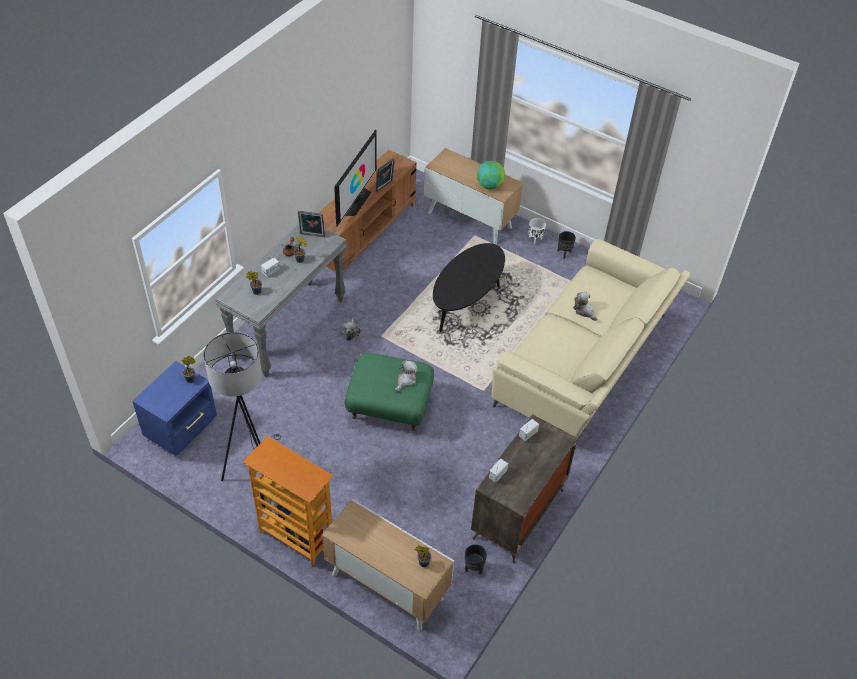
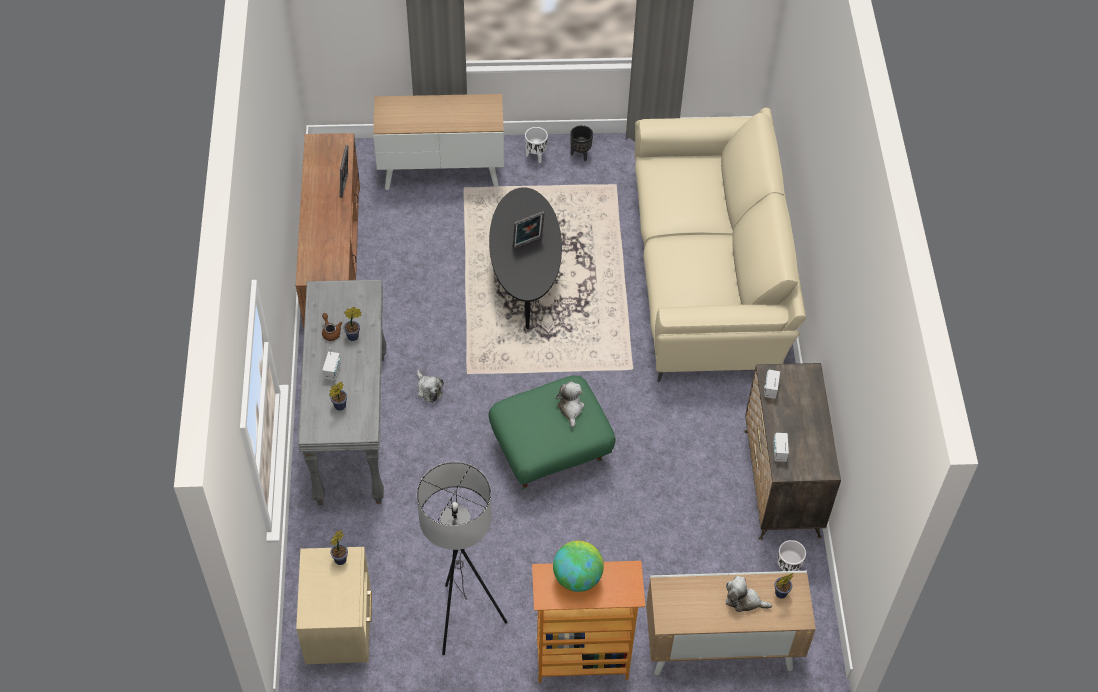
camera: 35 degrees left, 5 degrees up
(182, 428) = (340, 626): blue nightstand -> beige nightstand
(312, 236) = (338, 298): picture frame -> picture frame (528, 243)
(355, 201) = (328, 224): television -> none
(474, 568) = (787, 569): black planter -> white planter
(489, 185) = (469, 118): globe -> globe (577, 577)
(584, 311) = (688, 214): plush toy -> plush toy (744, 600)

